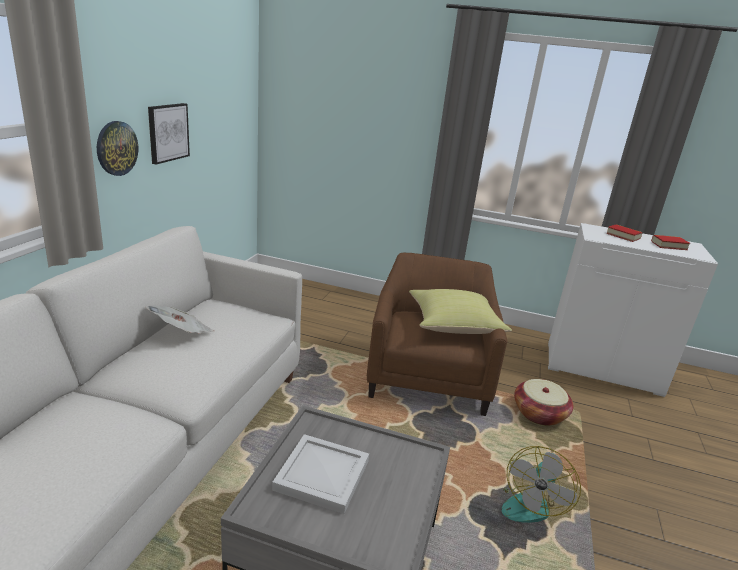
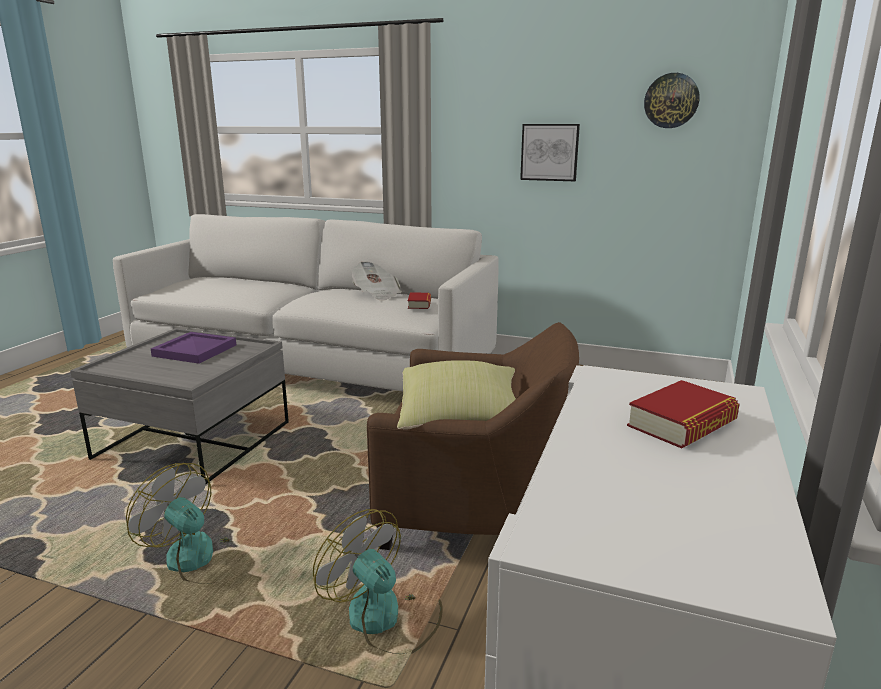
camera: 95 degrees right, 5 degrees down
(116, 148) = (479, 157): wall clock -> wall clock (671, 100)
(323, 474) = (195, 351): white tray -> purple tray
(539, 414) = (385, 619): basket -> fan
(669, 245) = (655, 493): book -> book (419, 304)

